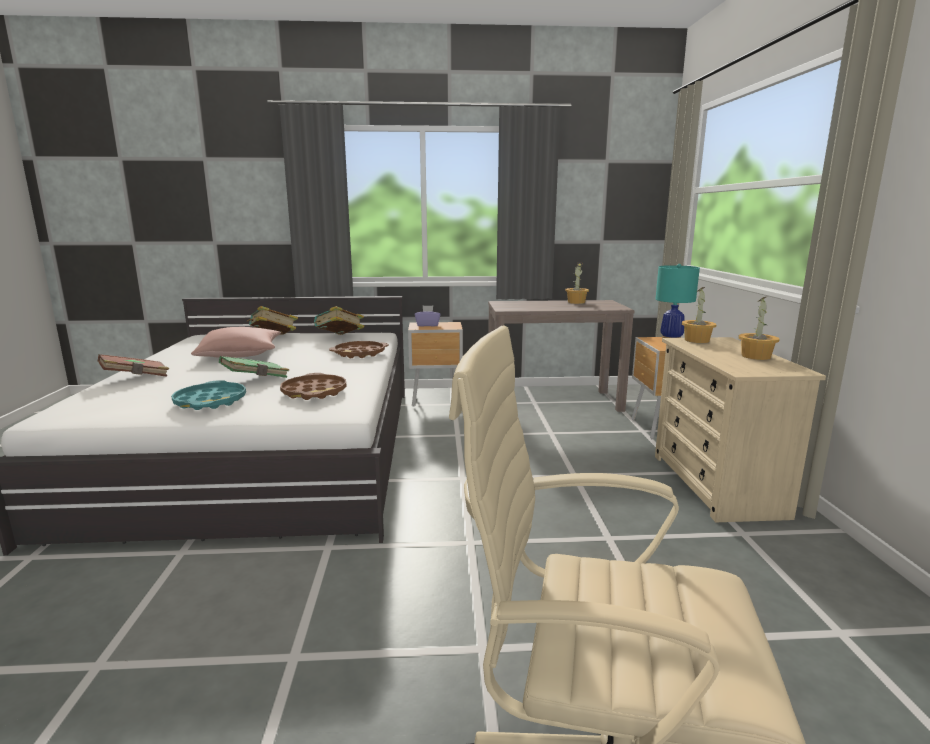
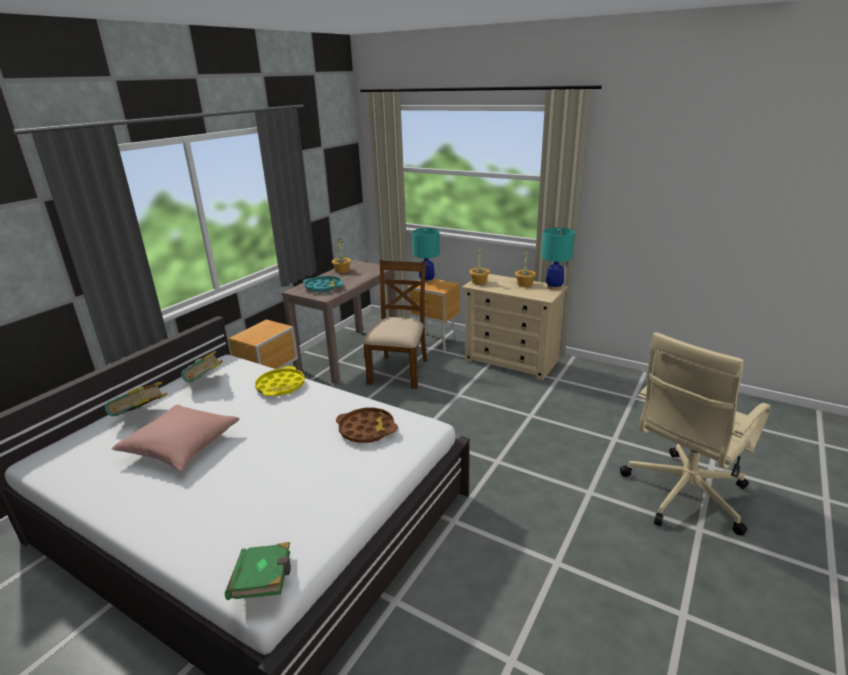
camera: 55 degrees left, 10 degrees up
(135, 377) = (179, 525): brown book -> none
(210, 401) = (332, 483): turquoise tray -> turquoise tray (323, 287)
(256, 379) = (290, 451): green book -> green book (264, 581)
(359, 354) = (281, 386): brown tray -> yellow tray
(428, 325) = (254, 334): purple tissue box -> none
(565, 431) = (399, 371): none -> brown chair
(795, 369) = (554, 287): none -> turquoise table lamp

